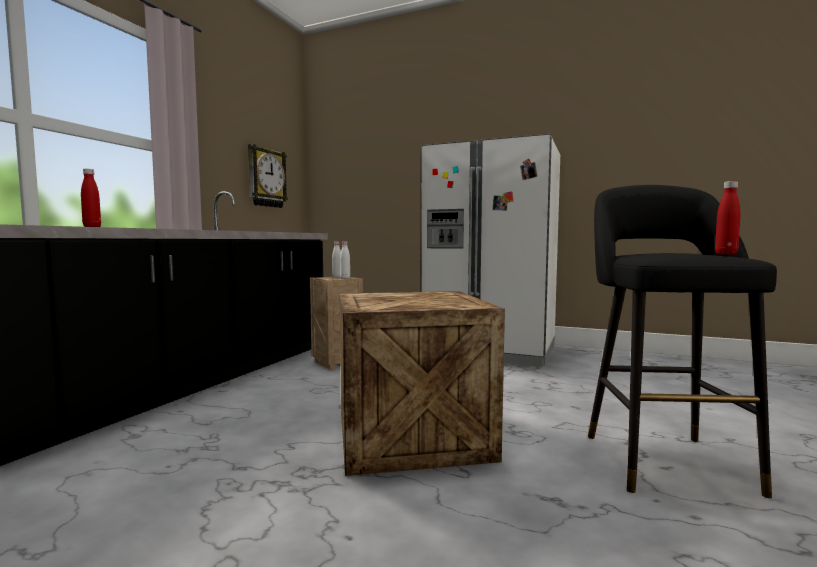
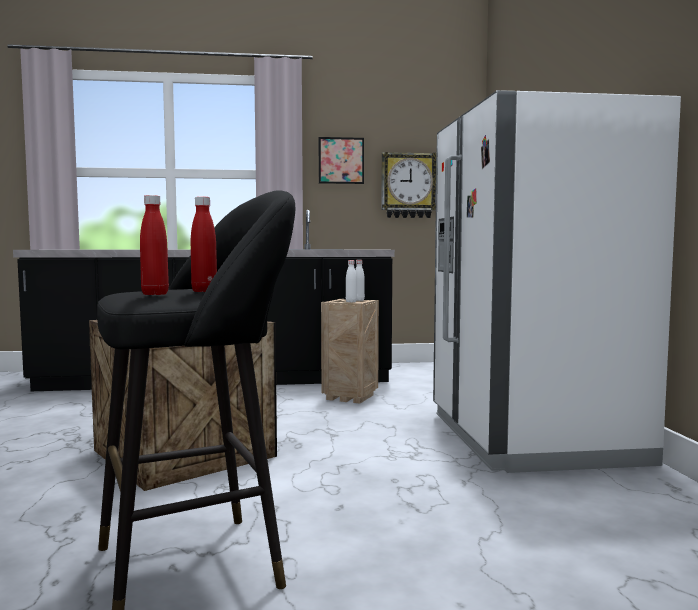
camera: 60 degrees right, 0 degrees up
(92, 227) = (133, 249): red bottle -> red bottle (204, 291)
(218, 144) = (341, 160): none -> picture

